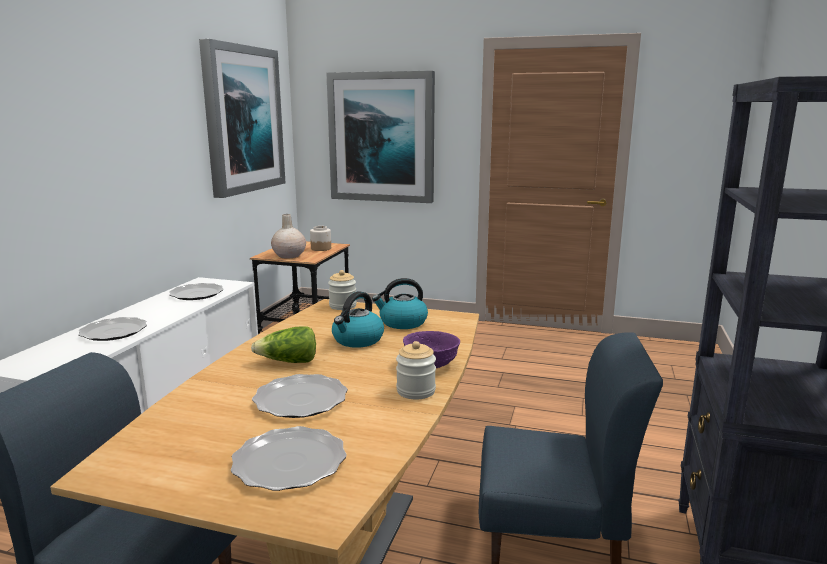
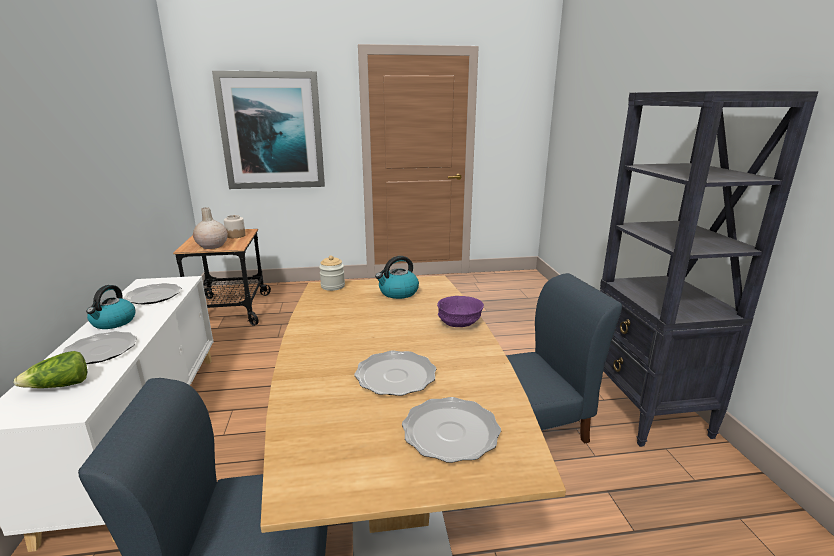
camera: 25 degrees left, 5 degrees up
(242, 119) = (143, 118): picture -> none
(288, 362) = (346, 345): lettuce -> lettuce (60, 386)
(357, 340) = (380, 314): kettle -> kettle (113, 322)
(416, 391) = (473, 347): jar -> none

